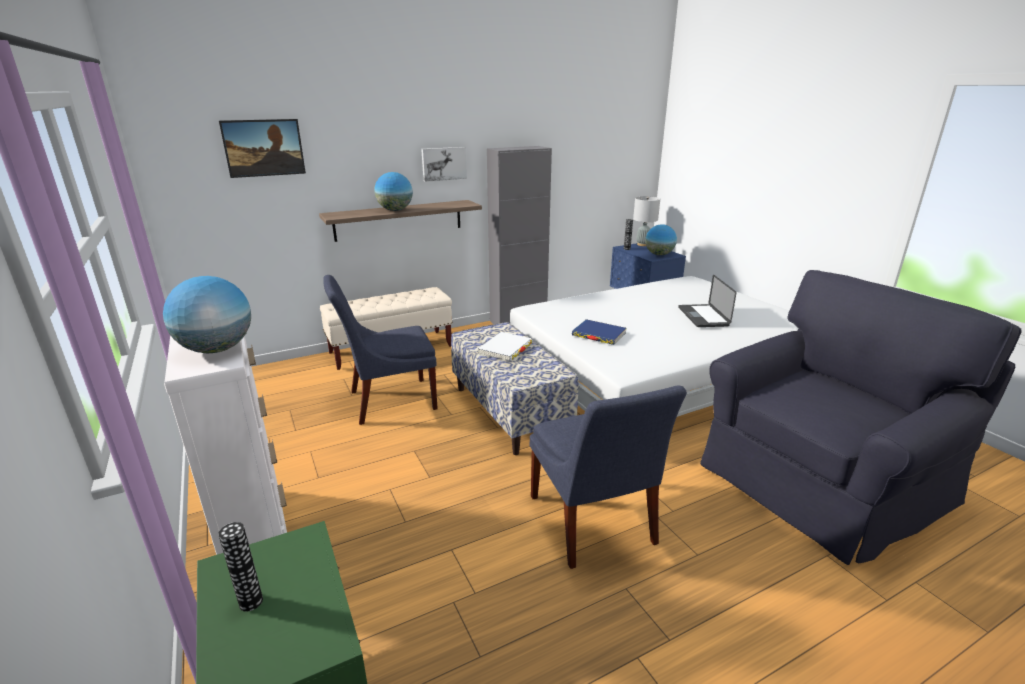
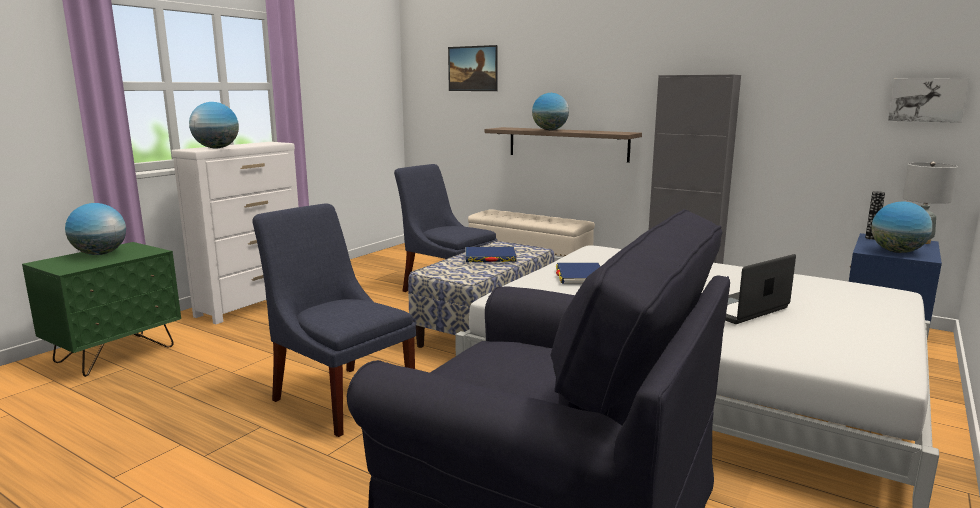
camera: 60 degrees right, 10 degrees down
(251, 602) = (100, 254): vase -> globe
(443, 163) = (618, 90): picture -> picture (927, 100)
(505, 349) = (490, 258): white book -> blue book
(592, 523) = (341, 397): blue chair -> blue chair turned 90 degrees clockwise

